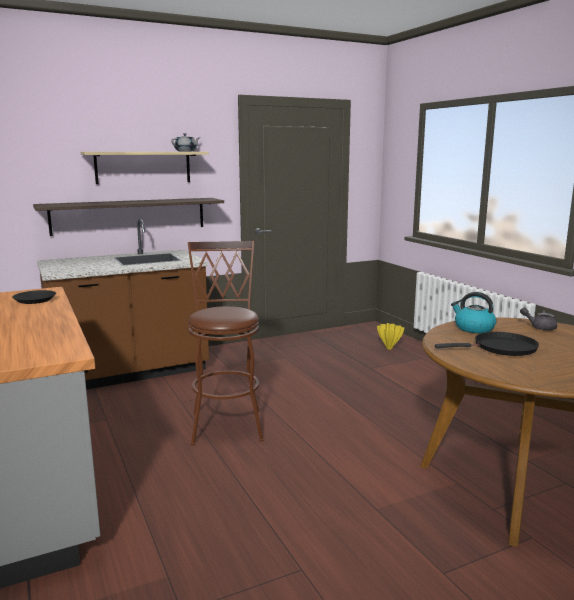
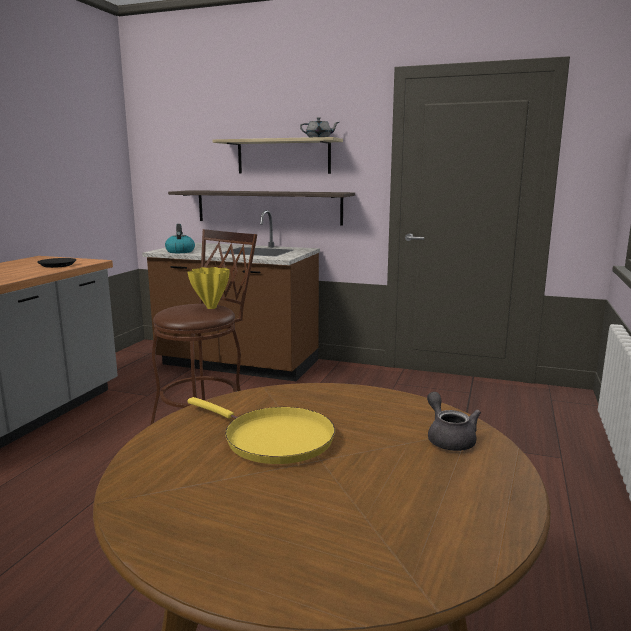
camera: 45 degrees right, 0 degrees up
(388, 348) = (538, 428): yellow vase -> yellow vase (211, 307)
(473, 328) = (342, 402): kettle -> kettle (180, 251)
(501, 348) = (273, 439): black frying pan -> yellow frying pan

